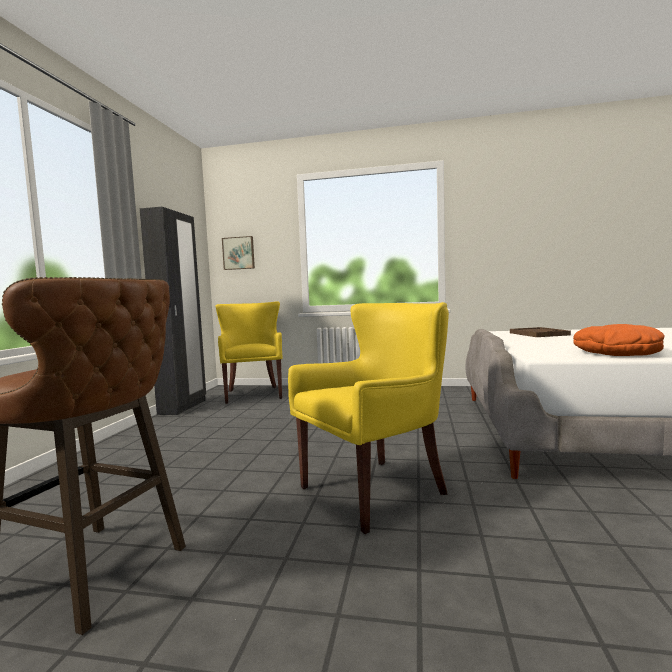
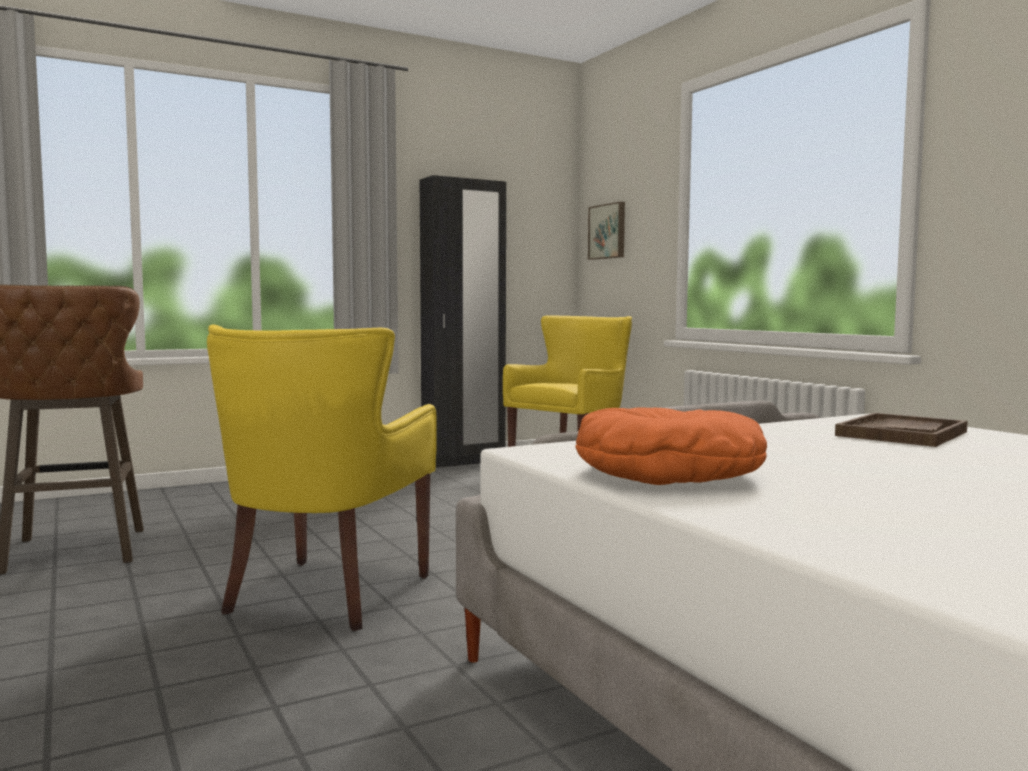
camera: 50 degrees right, 0 degrees up
(376, 491) = (325, 595): yellow armchair -> yellow armchair turned 90 degrees clockwise

